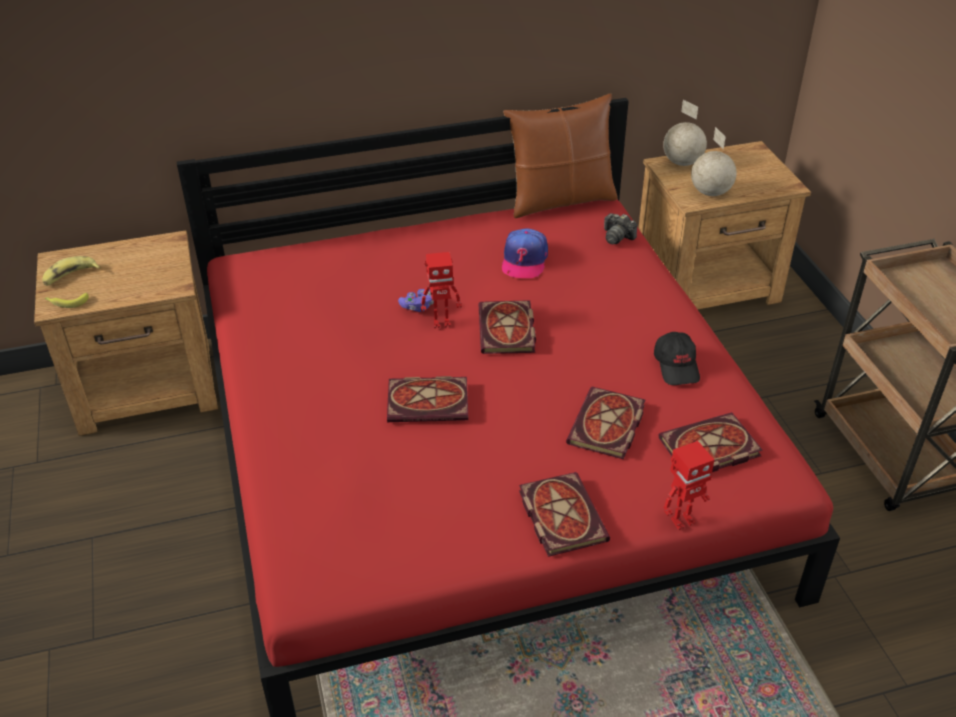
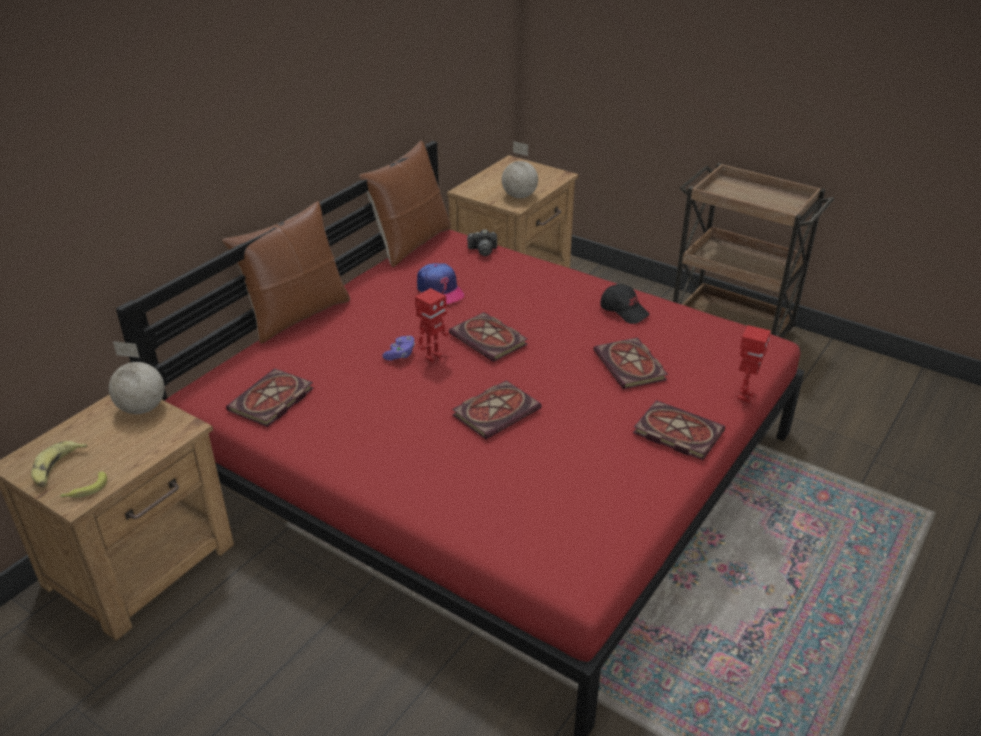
camera: 40 degrees left, 5 degrees down
(383, 229) = (297, 315): none -> brown pillow
(682, 163) = (476, 185): globe -> globe (142, 409)
(708, 449) = (705, 349): book -> book (271, 401)

